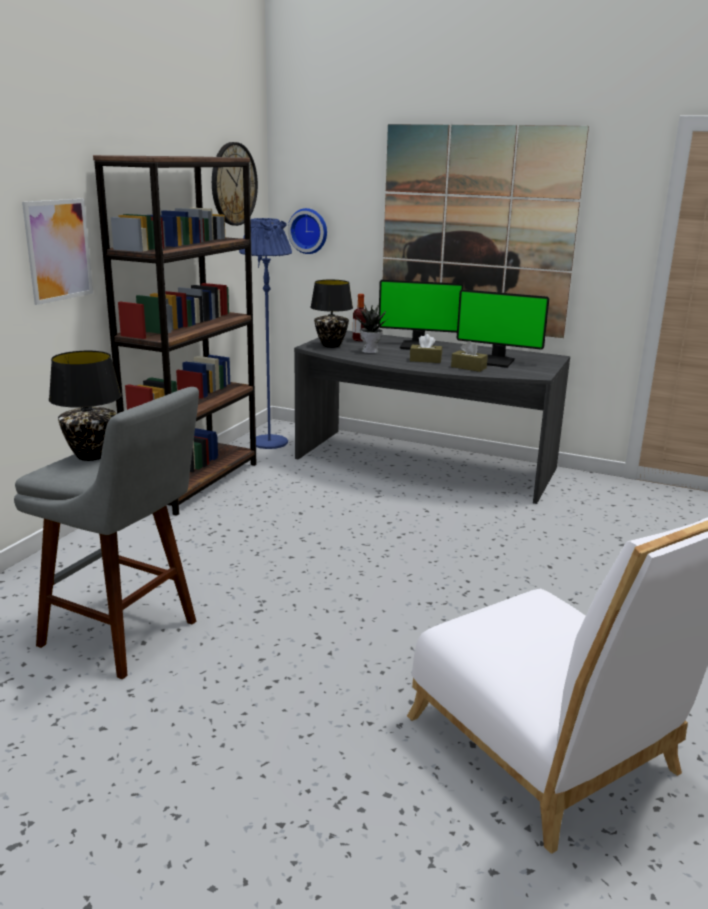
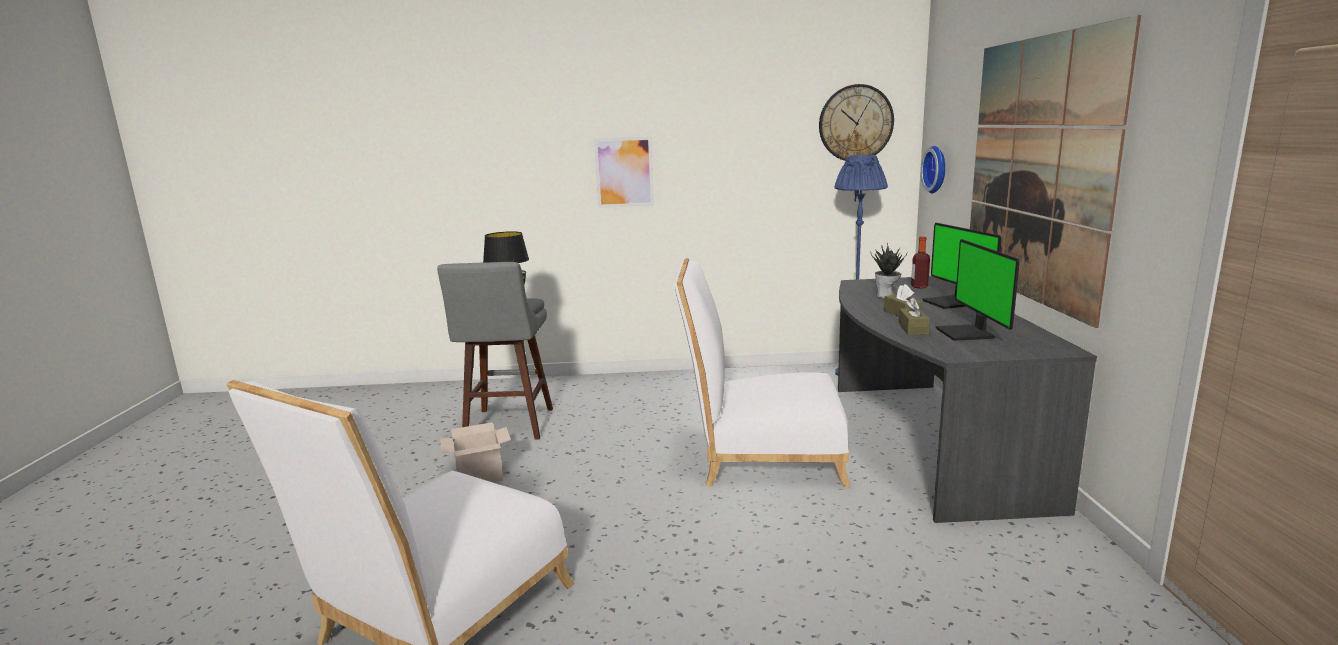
camera: 65 degrees right, 5 degrees down
(195, 482) = (736, 376): brown bookcase -> none
(250, 680) = (481, 476): none -> cardboard box
(330, 345) = (873, 285): black table lamp -> none
(384, 524) = (761, 458): none -> white chair

